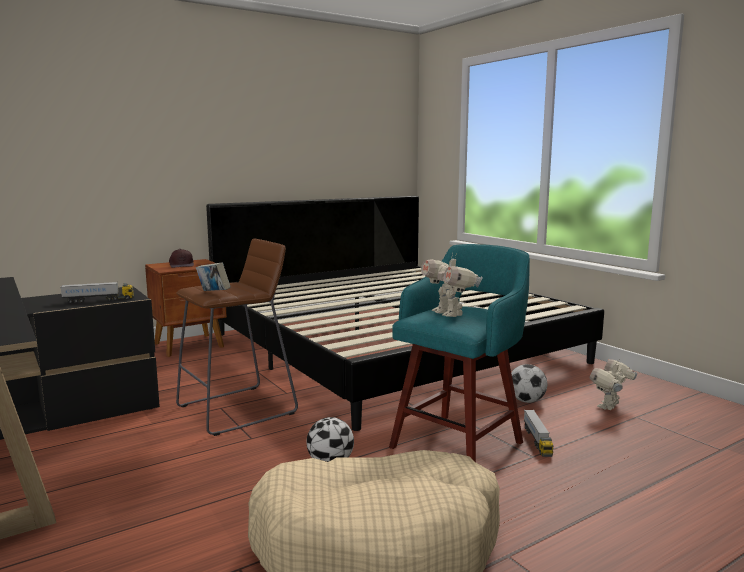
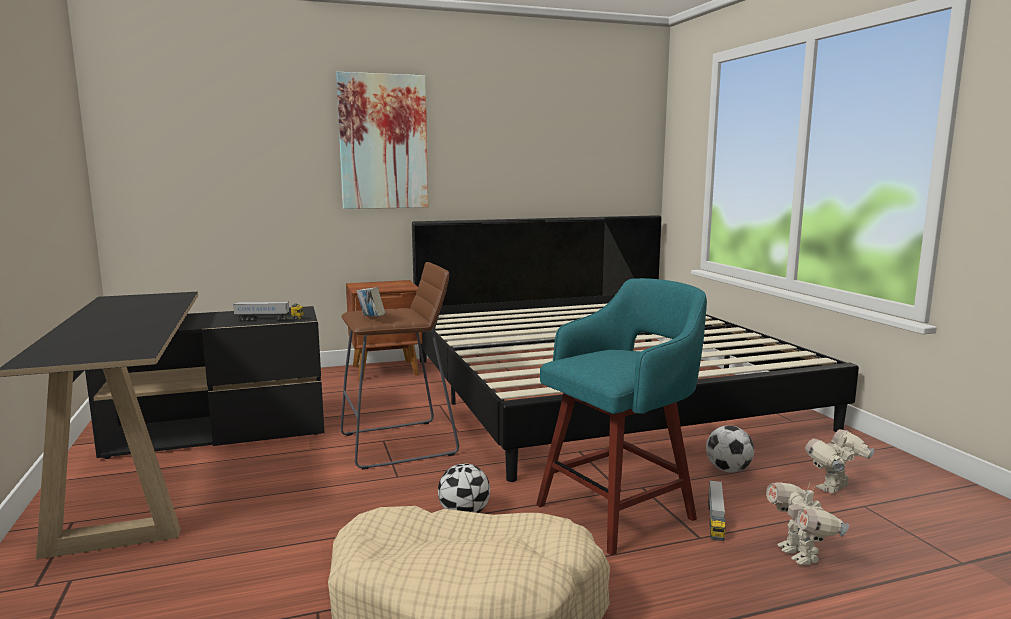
camera: 15 degrees right, 0 degrees up
(176, 129) = (383, 142): none -> picture
(182, 265) = (380, 285): brown cap -> none
(449, 314) = (604, 359): toy robot -> toy robot (800, 555)

